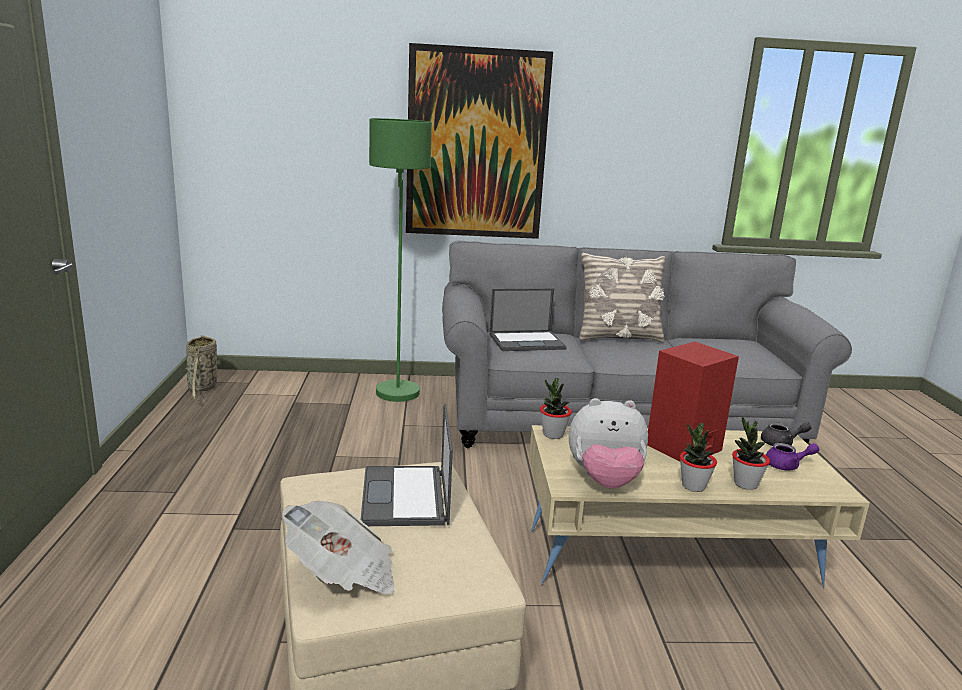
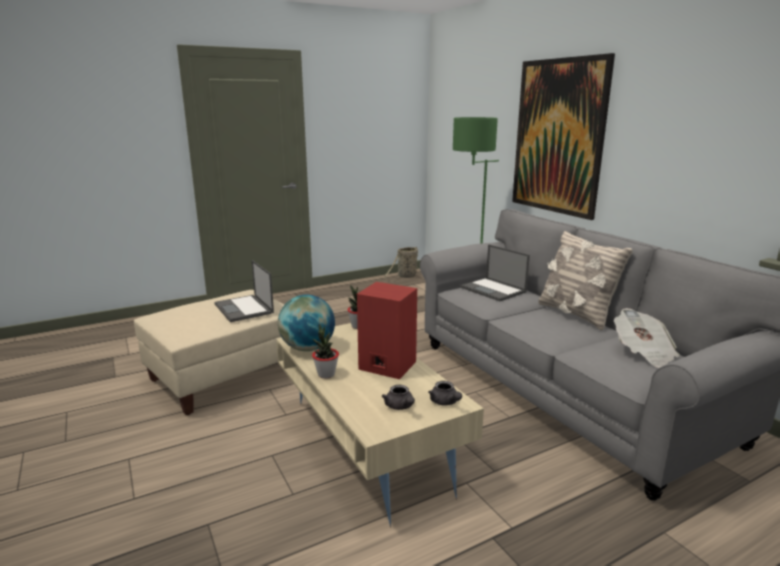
camera: 65 degrees right, 0 degrees up
(343, 574) = (173, 313): newspaper -> newspaper (643, 353)
(405, 497) = (244, 309): laptop -> laptop turned 90 degrees counterclockwise
(604, 481) = (308, 348): plush toy -> globe
(745, 484) = (348, 392): potted plant -> none
(787, 466) = (400, 407): purple teapot -> grey teapot

